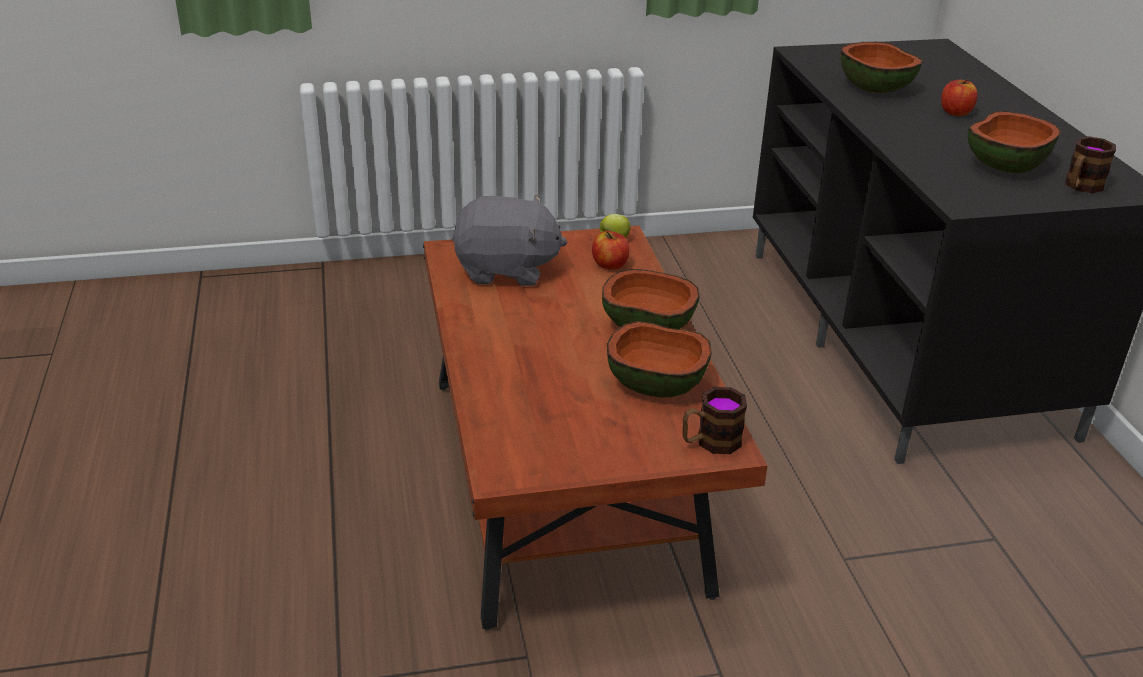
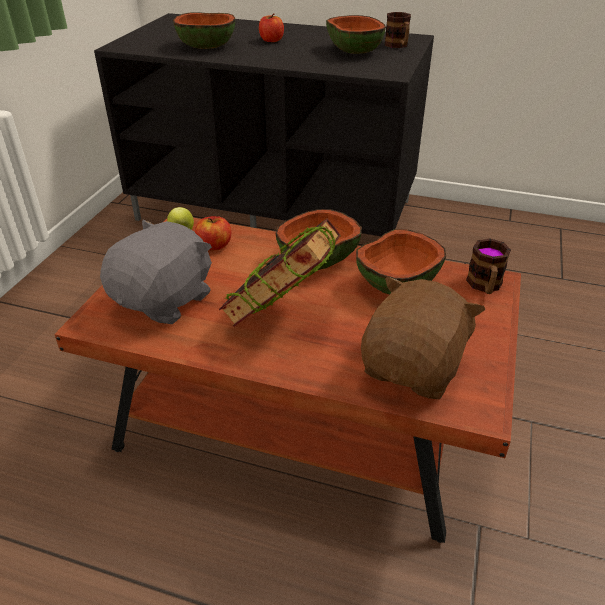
camera: 60 degrees left, 5 degrees up
(529, 423) = (414, 367): none -> brown plush toy
(539, 333) = (282, 316): none -> book

